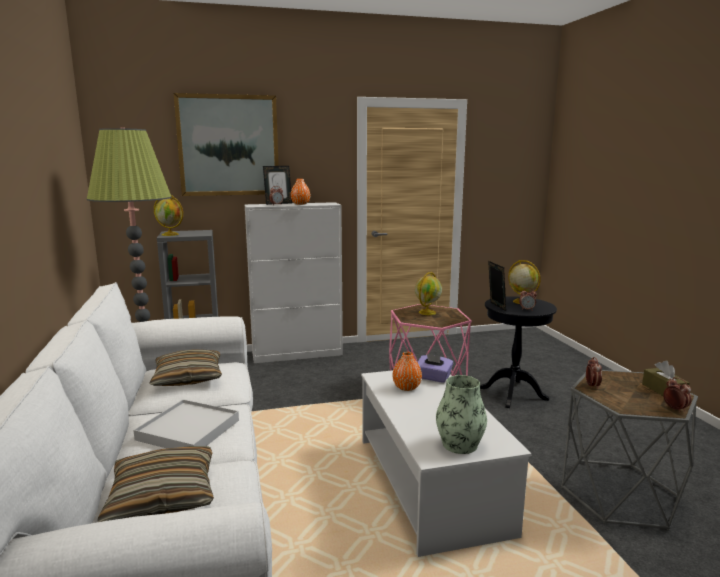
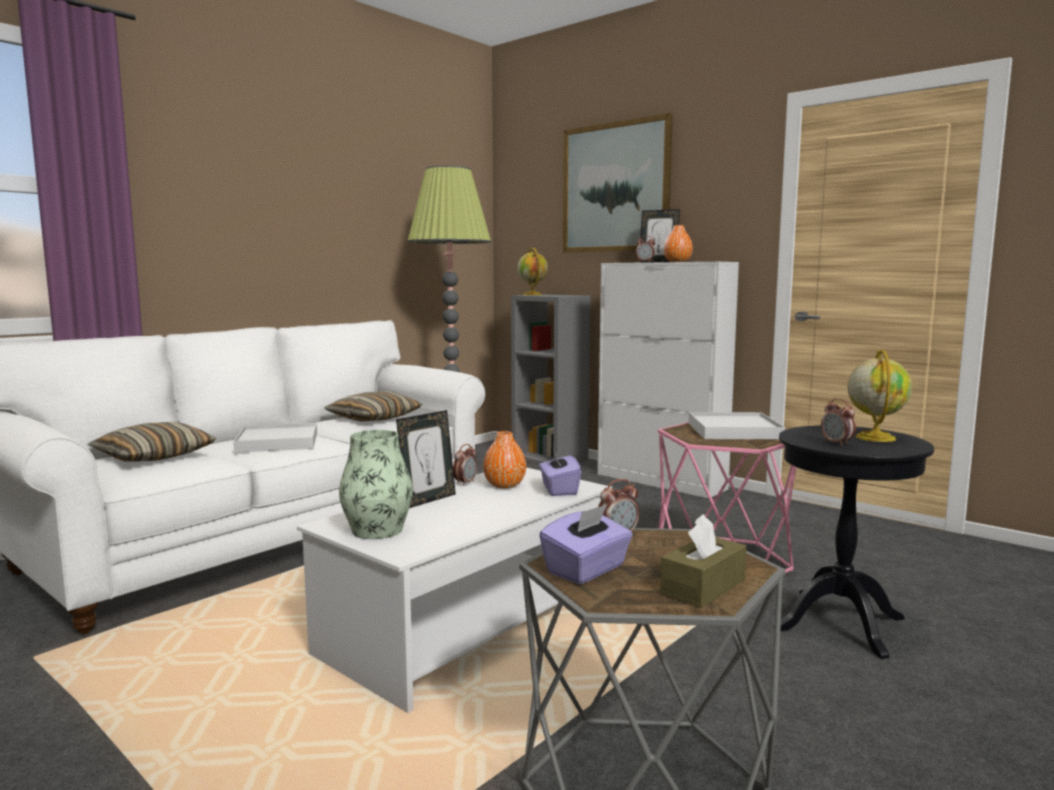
camera: 55 degrees right, 5 degrees down
(427, 312) = (734, 430): globe -> white tray
(495, 307) = (797, 431): picture frame -> picture frame (427, 500)
(635, 404) = (587, 570): none -> purple tissue box
(675, 409) = (618, 600): alarm clock -> alarm clock (465, 483)

